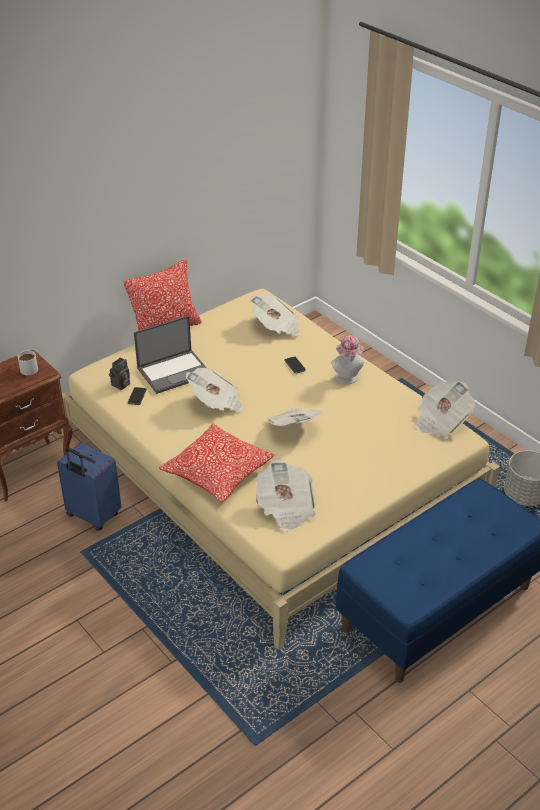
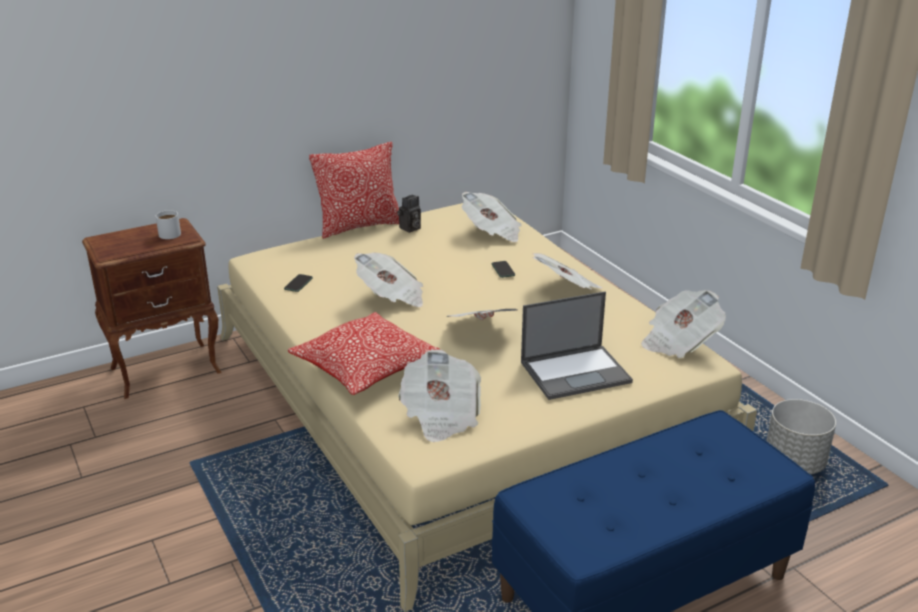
camera: 10 degrees right, 10 degrees down
(92, 516) = (221, 425): blue suitcase -> none
(121, 385) = (284, 271): camera -> camera (410, 229)
(174, 371) = (353, 263): laptop -> laptop (576, 372)
(347, 379) = (566, 289): hat -> newspaper

